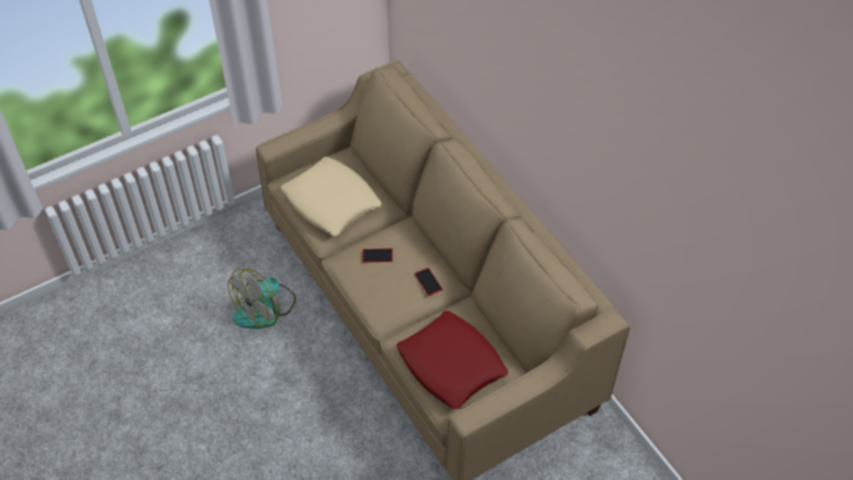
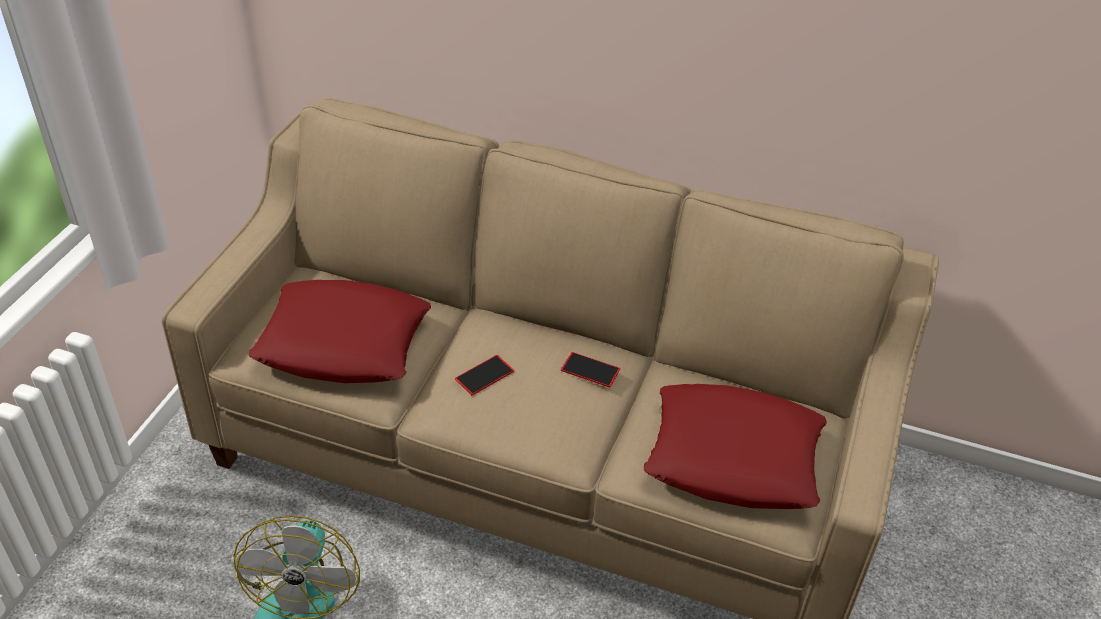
camera: 40 degrees left, 10 degrees down
(331, 202) = (344, 342): beige pillow -> red pillow

